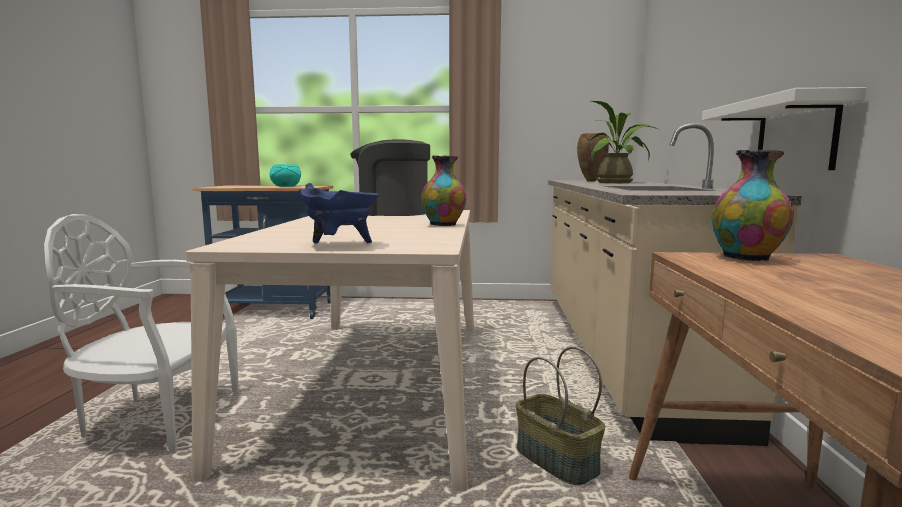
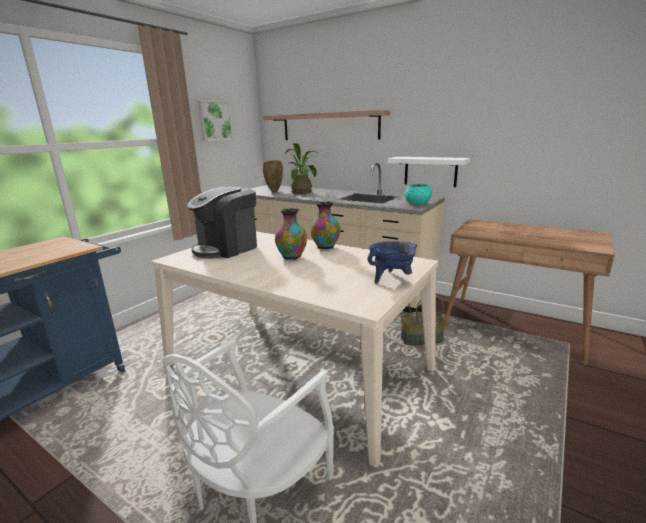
camera: 60 degrees left, 10 degrees up
(285, 186) = (46, 252): turquoise bowl -> turquoise bowl (418, 204)
(549, 85) = (214, 121): none -> picture
(688, 74) = (329, 126): none -> shelf
(747, 258) = (474, 229): vase -> vase (292, 257)

